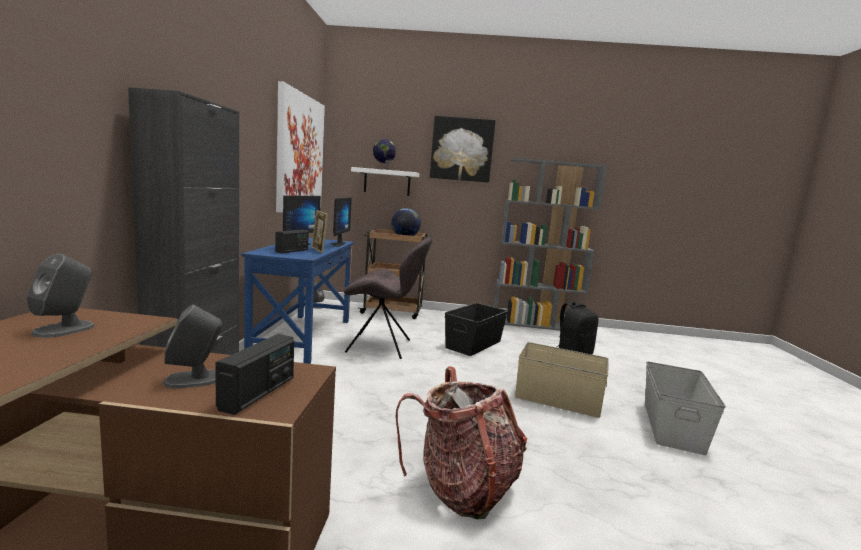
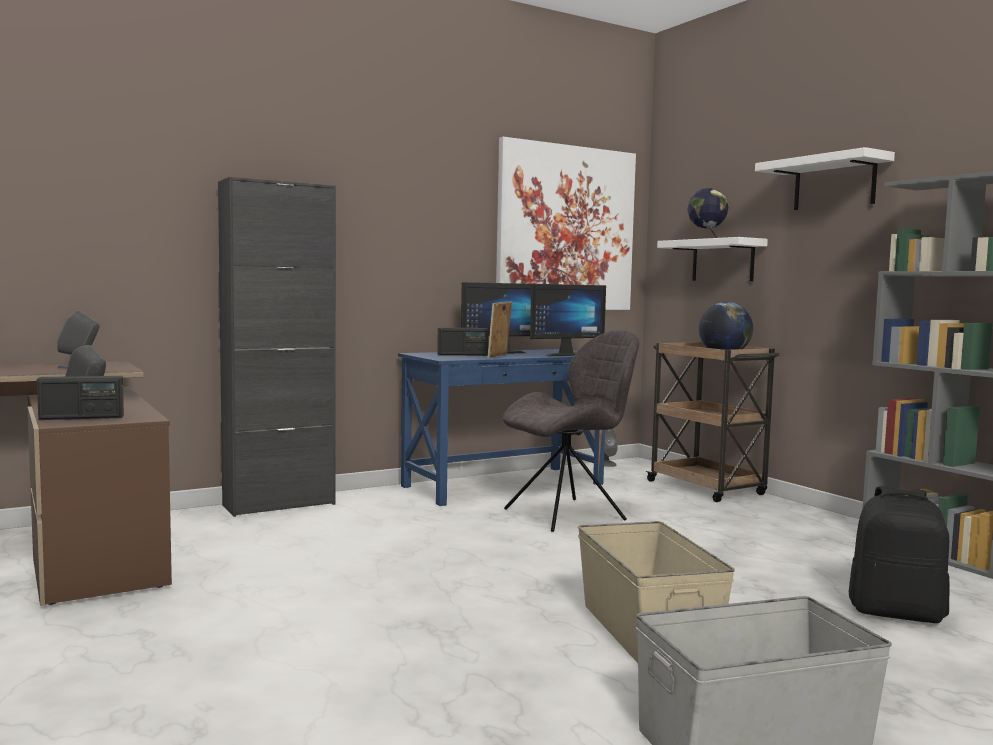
camera: 55 degrees right, 5 degrees down
(382, 346) = (568, 514): grey chair -> grey chair turned 90 degrees counterclockwise
(462, 149) = (834, 183): picture -> white shelf
(463, 488) = (289, 624): backpack -> none
(473, 344) = (719, 547): black storage box -> none

